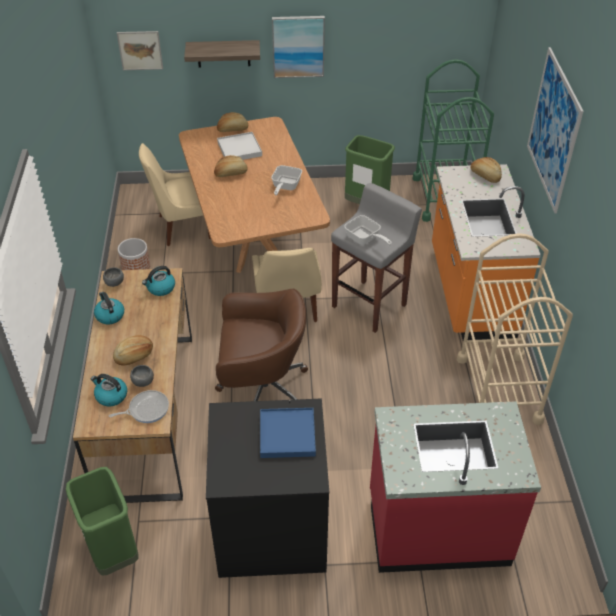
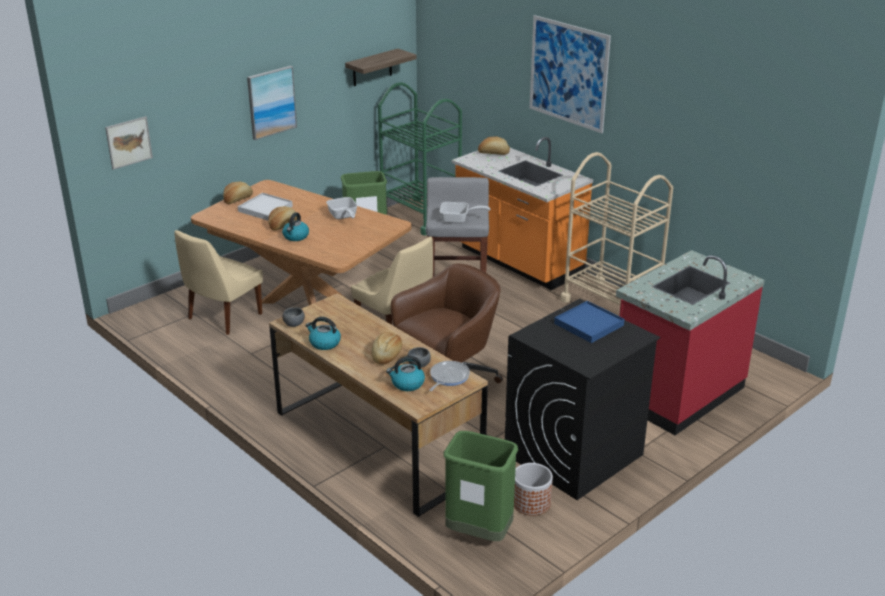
camera: 40 degrees left, 15 degrees down
(136, 267) = (218, 360): planter -> planter (531, 503)
(160, 288) = (340, 311): kettle -> kettle (296, 236)
(223, 53) = (207, 126): shelf -> shelf (372, 68)

